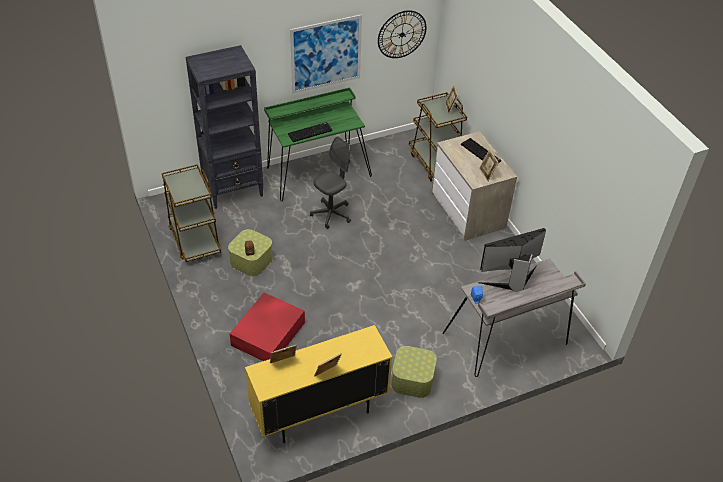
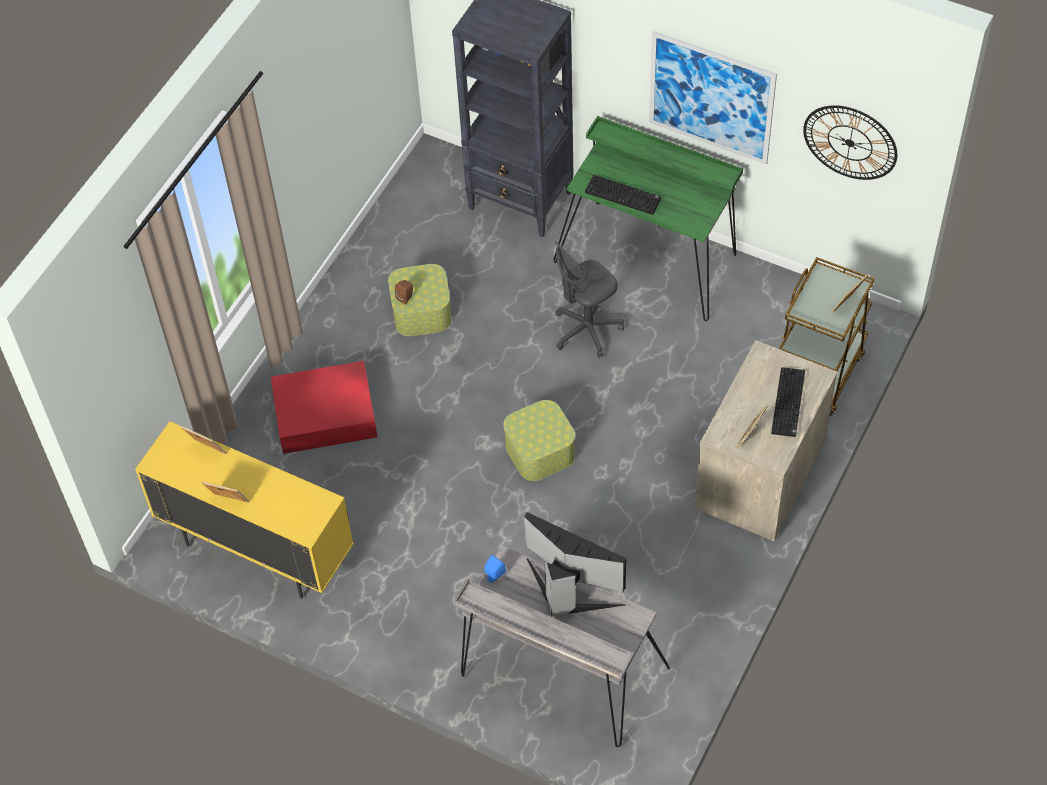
camera: 55 degrees right, 10 degrees up
(194, 239) = (398, 231): brown cart -> none
(331, 214) = (587, 330): grey office chair -> grey office chair turned 135 degrees clockwise
(412, 379) = (394, 610): storage box -> storage box (540, 451)

